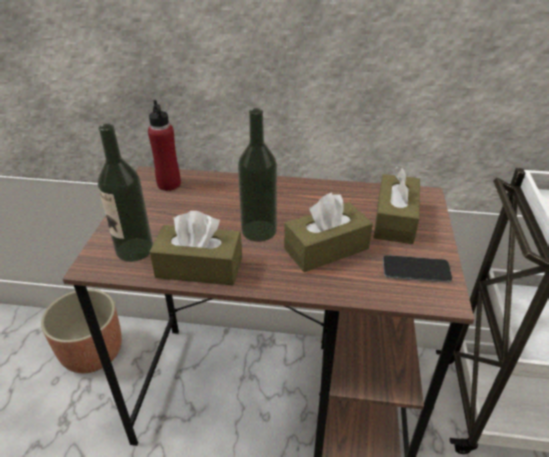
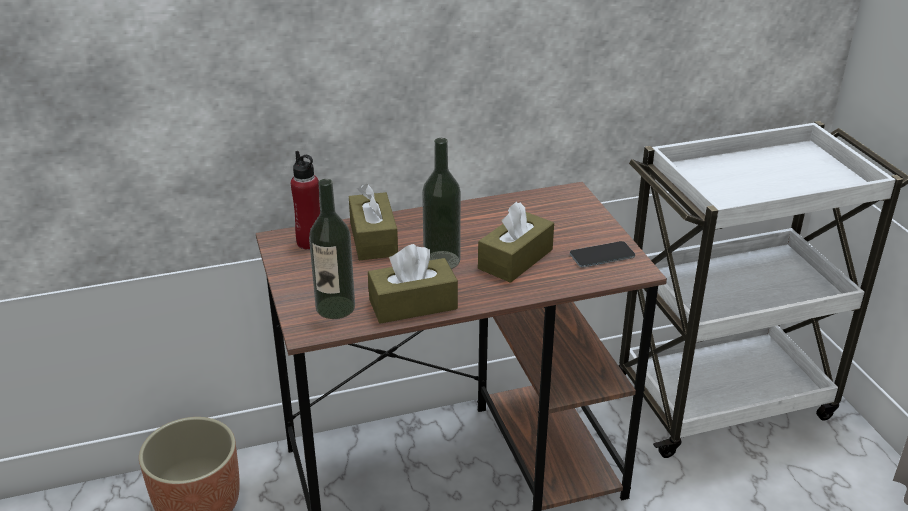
camera: 25 degrees left, 5 degrees down
(394, 220) = (559, 220): brown tissue box -> brown tissue box (373, 239)

